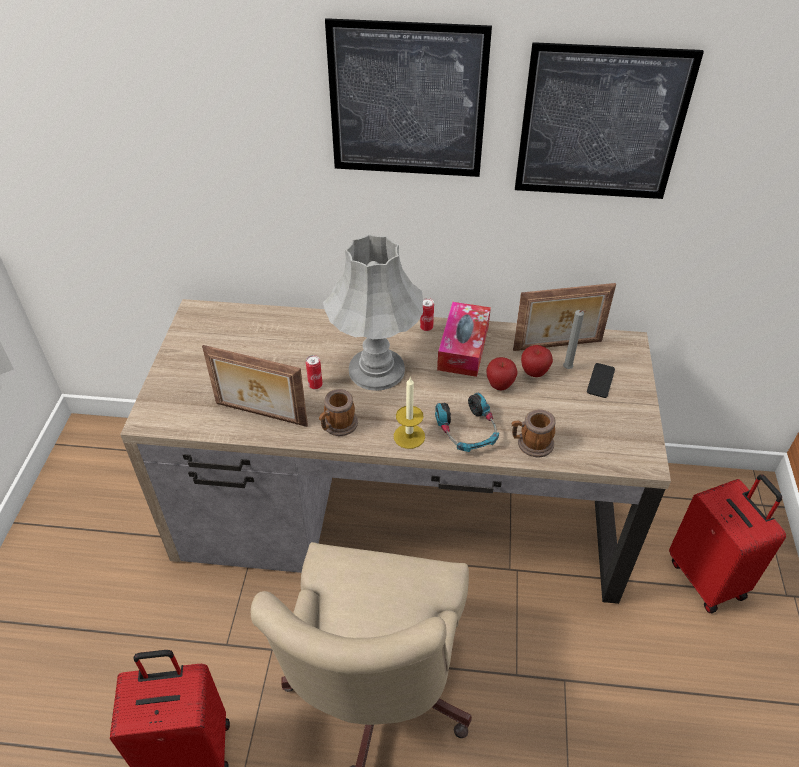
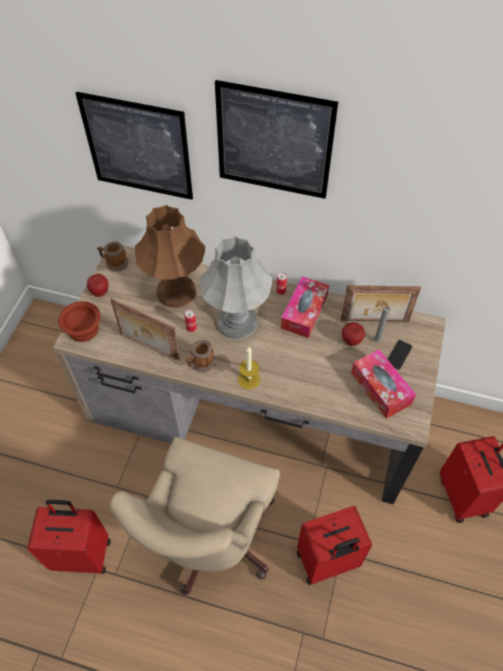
camera: 10 degrees right, 10 degrees up
(160, 406) = (82, 329): none -> brown bowl
(285, 345) = (176, 292): none -> brown table lamp
(467, 431) = (291, 381): headphones -> none
(500, 385) = (323, 348): apple -> apple (100, 292)
(531, 444) = (334, 398): mug -> mug (114, 263)
(549, 697) = (327, 562): none -> red suitcase
(589, 423) = (380, 388): none -> tissue box
(601, 124) = (418, 178): picture -> picture (138, 147)

